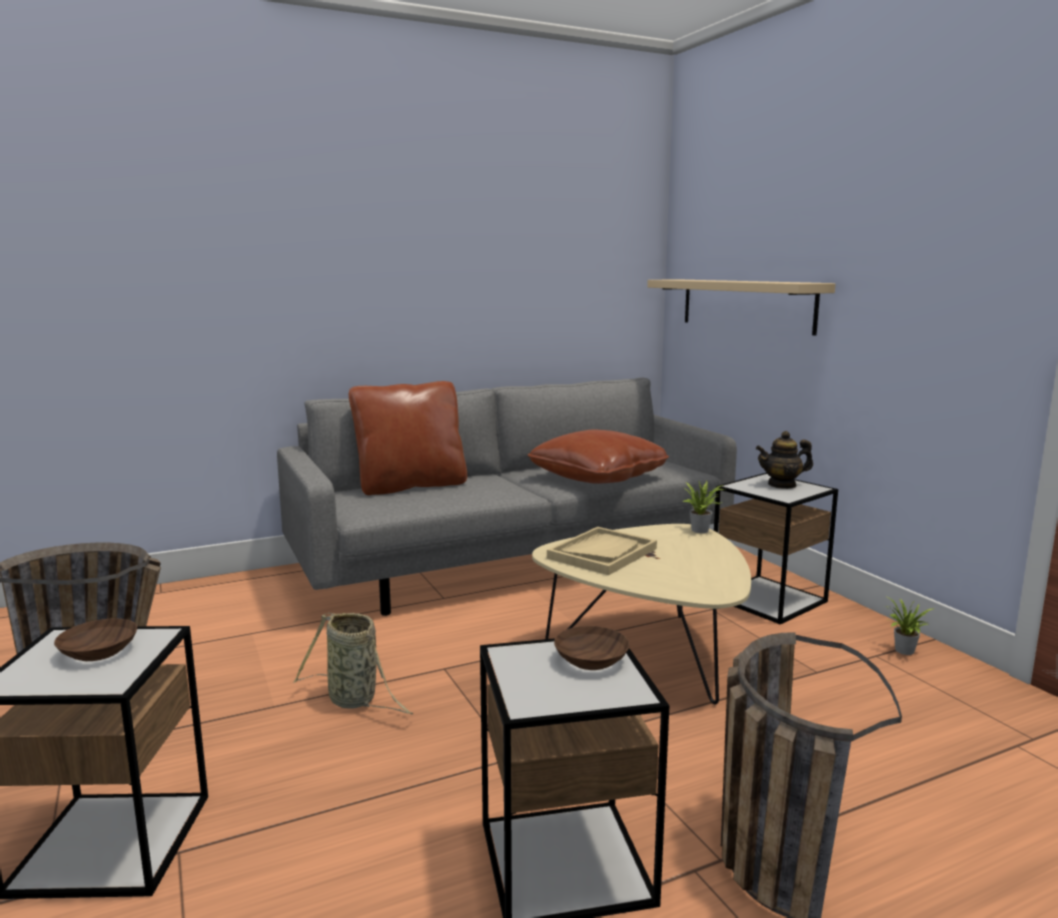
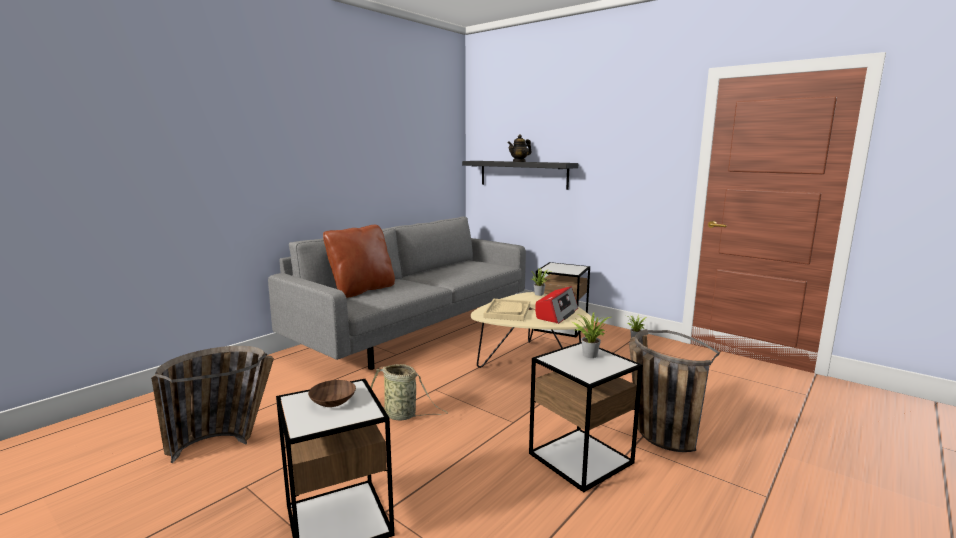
camera: 25 degrees left, 0 degrees up
(589, 661) = (588, 354): brown bowl -> potted plant
(598, 477) = (462, 274): brown pillow -> none
(687, 571) = (556, 313): none -> radio
(745, 304) = (523, 174): beige shelf -> black shelf
(782, 485) = (564, 267): teapot -> teapot (519, 161)

